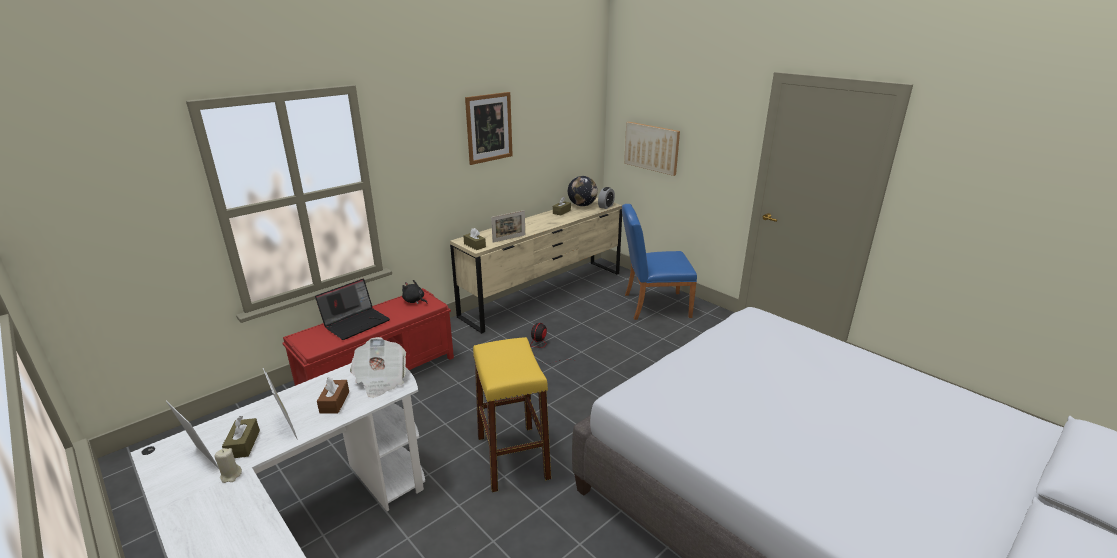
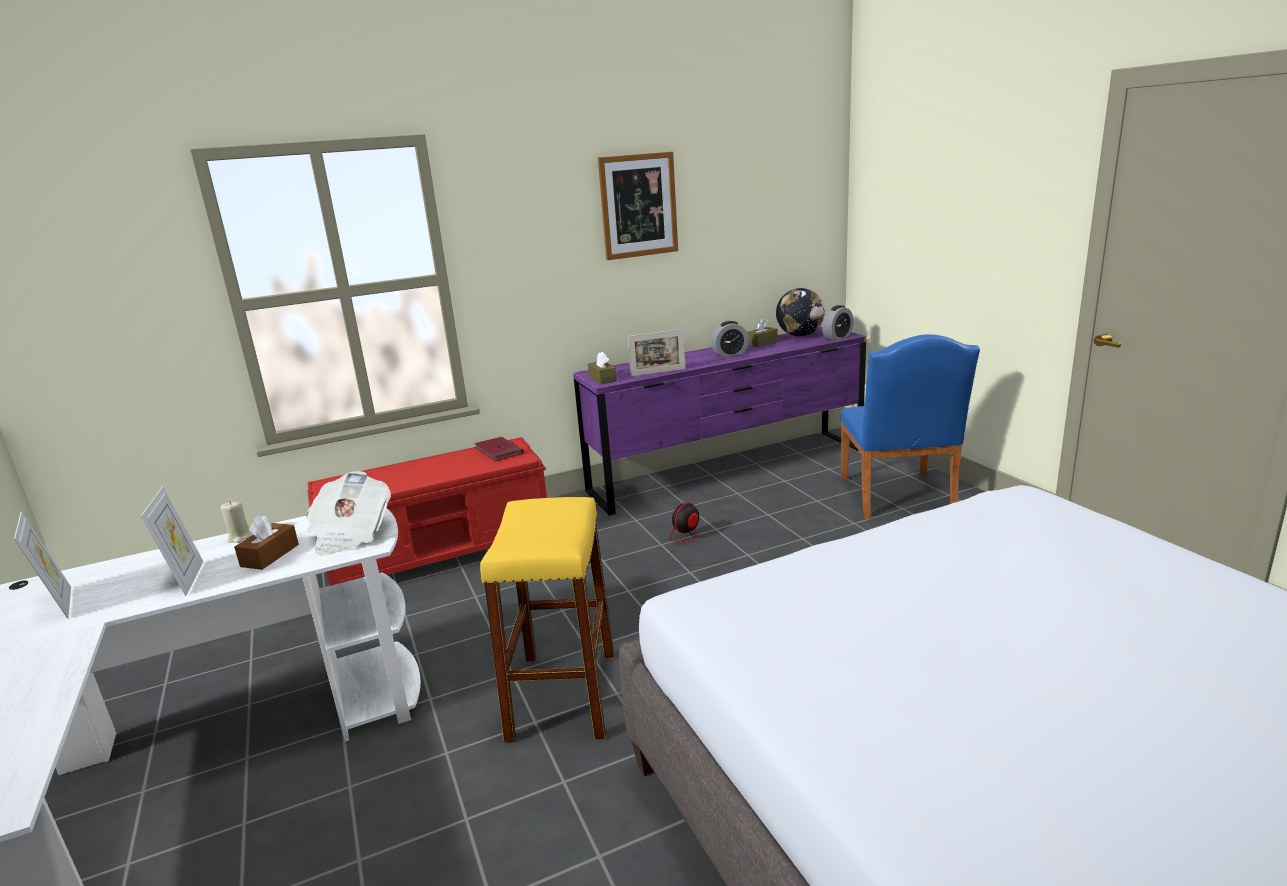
camera: 20 degrees right, 5 degrees down
(231, 475) = (72, 629): beige candle -> beige candle (240, 537)
(243, 444) = (121, 593): brown tissue box -> none
(356, 322) = (406, 472): laptop -> none
(414, 301) = (499, 451): black plush toy -> red book
(544, 294) = (728, 470): beige dresser -> purple dresser
(546, 221) = (730, 354): none -> alarm clock
(651, 305) = (898, 498): blue chair -> blue chair turned 105 degrees counterclockwise
(652, 147) = (913, 238): picture -> none

